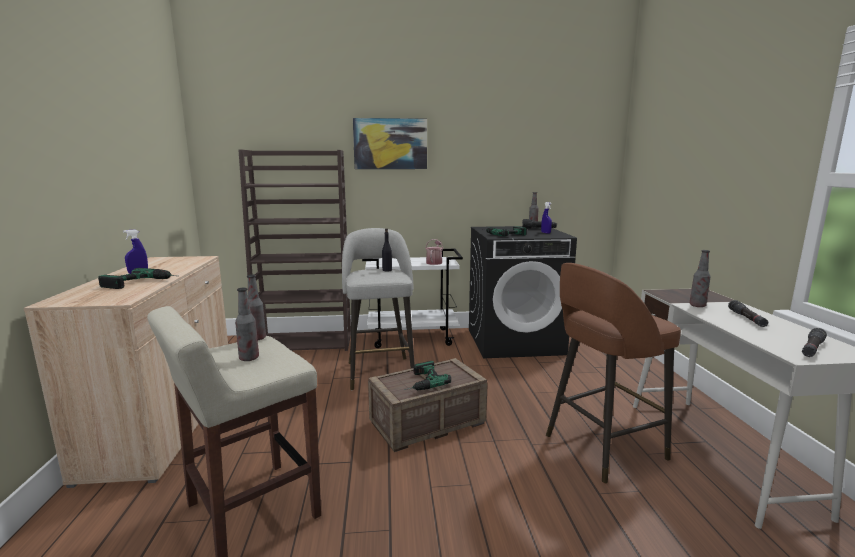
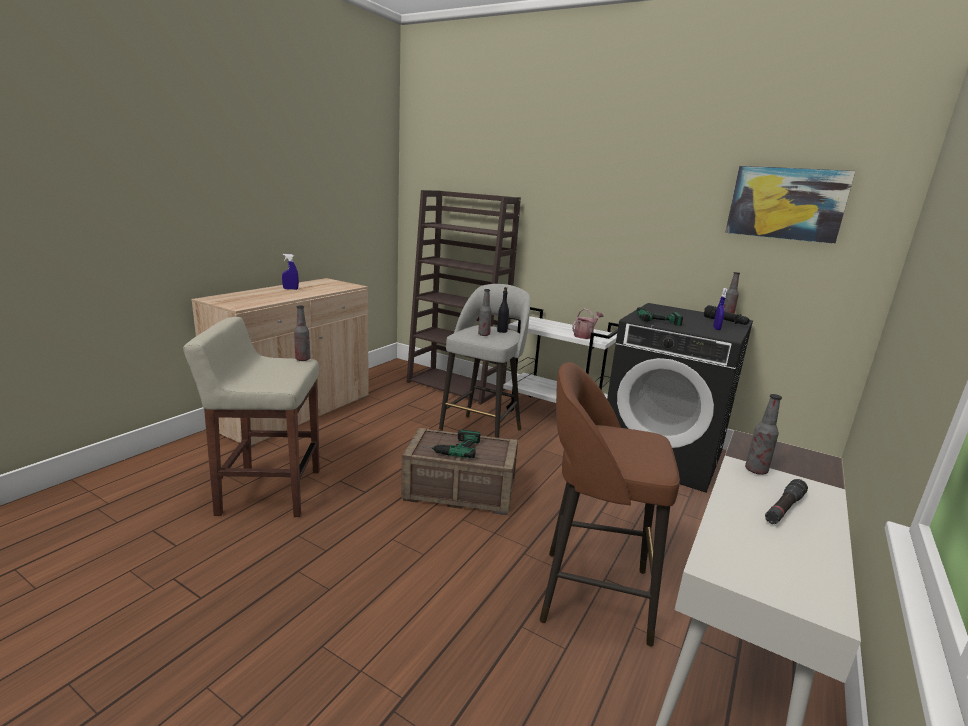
camera: 35 degrees right, 5 degrees up
(142, 283) = (275, 297): power drill -> none
(249, 358) = (270, 371): bottle -> bottle (484, 334)
(390, 144) = (571, 193): picture -> picture (786, 203)
(812, 348) = (769, 571): black flashlight -> none

